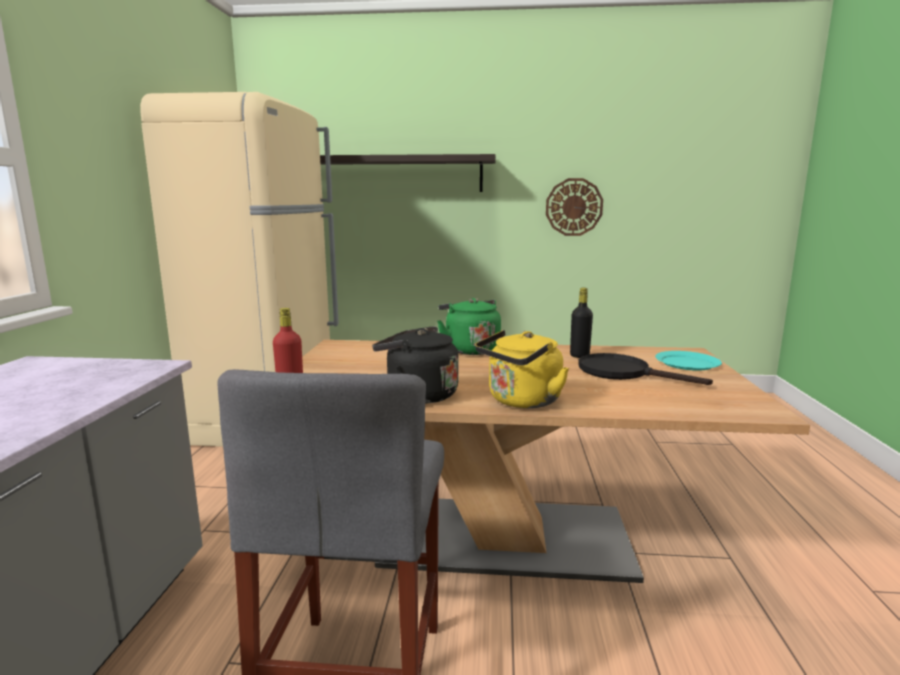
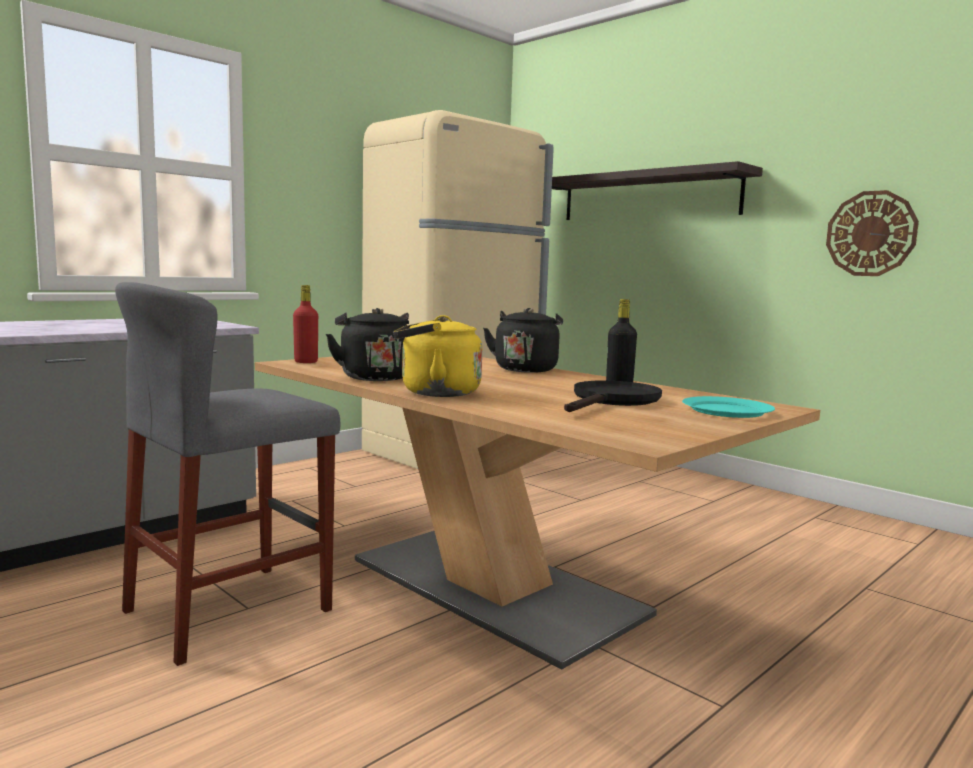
camera: 40 degrees right, 5 degrees down
(470, 349) = (526, 369): green kettle -> black kettle
(623, 373) = (612, 401): black frying pan -> black frying pan turned 45 degrees clockwise

